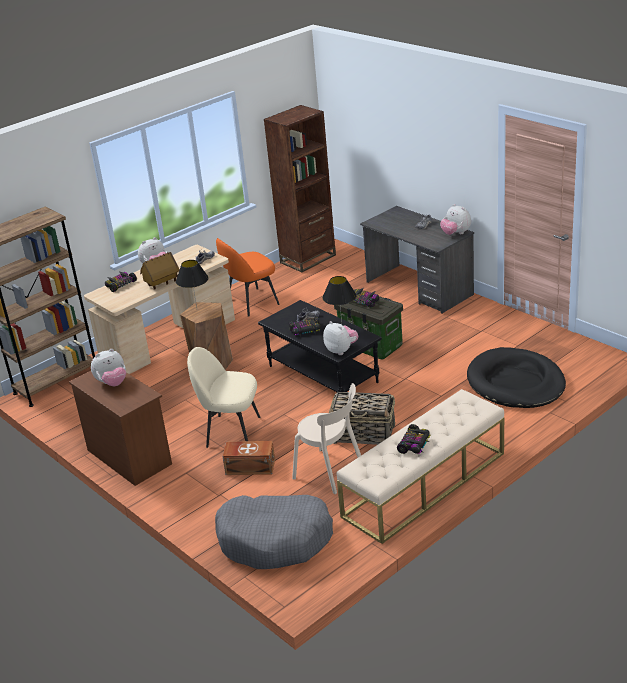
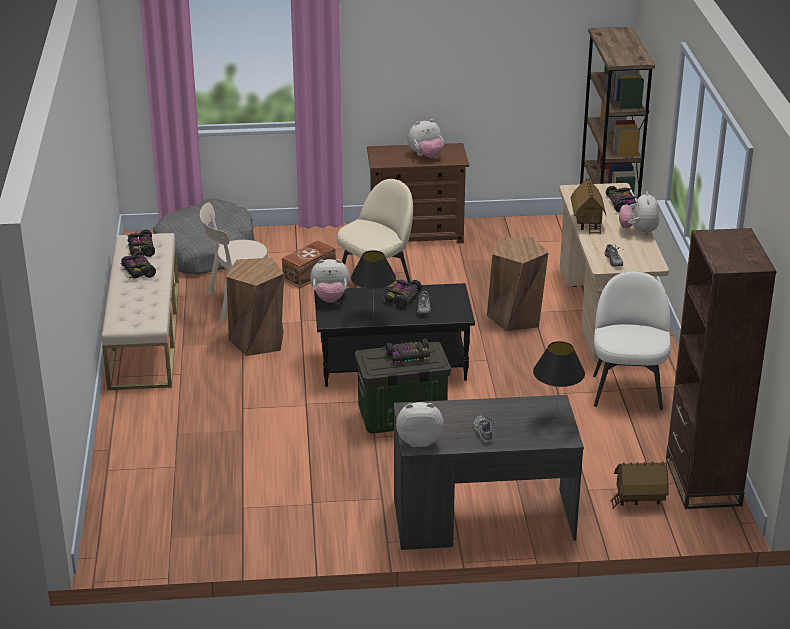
camera: 125 degrees right, 0 degrees up
(112, 383) = (426, 156): plush toy -> plush toy turned 120 degrees counterclockwise
(197, 309) = (528, 247): black table lamp -> black table lamp (555, 416)
(251, 303) = (627, 391): orange chair -> white chair
(345, 265) = (638, 500): none -> toy house
(364, 434) = (258, 340): basket -> brown stool
(384, 464) = (140, 249): none -> toy car
(515, 383) = (184, 461): black dog bed -> none

